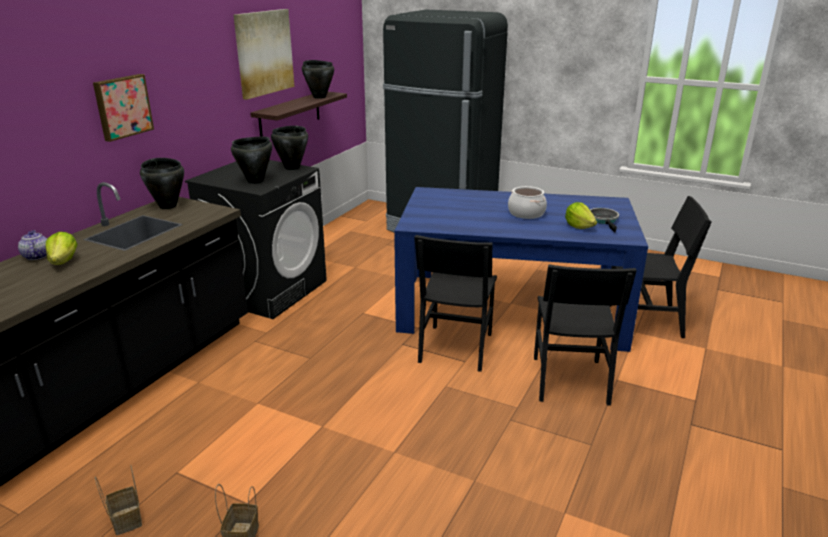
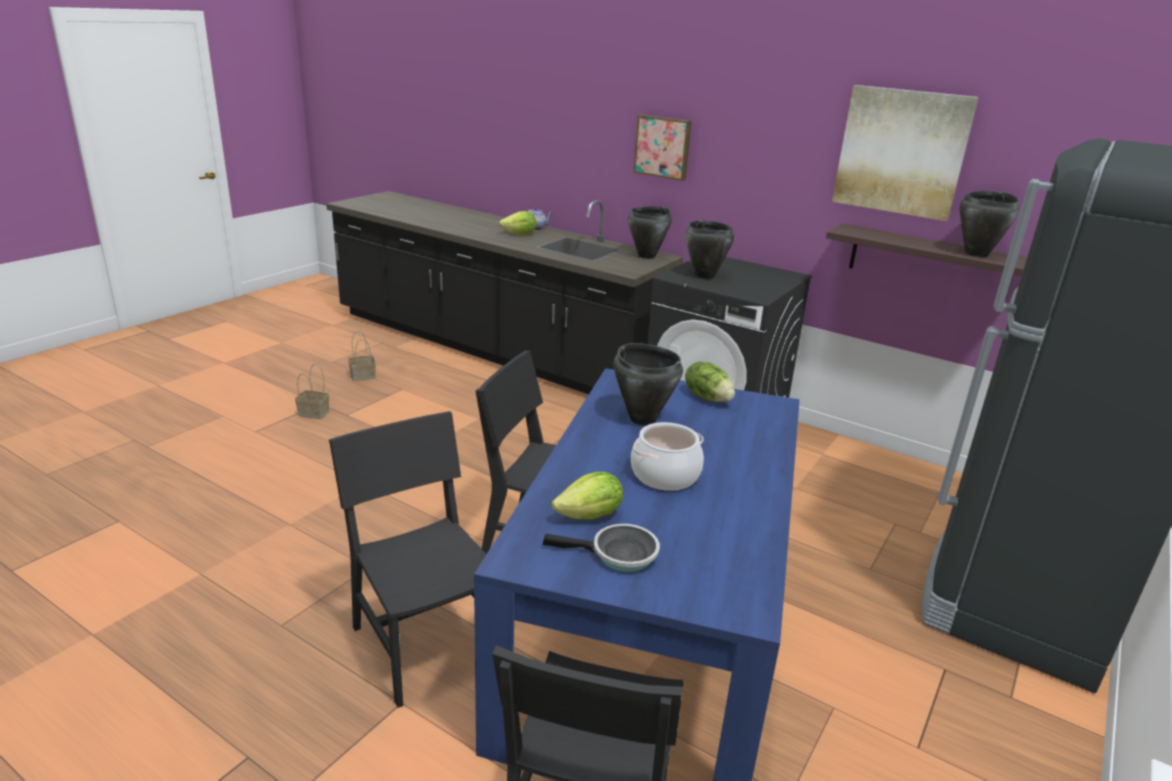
camera: 95 degrees right, 0 degrees up
(291, 168) = (763, 292): black cooking pot -> black cooking pot (642, 419)
(426, 205) = (708, 397): none -> lettuce
(569, 379) = (425, 645): black chair -> black chair turned 45 degrees clockwise

